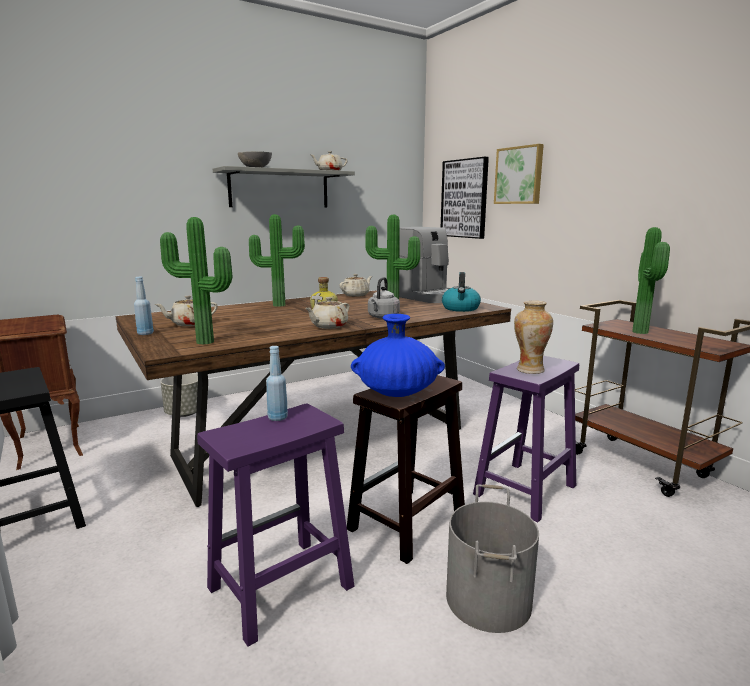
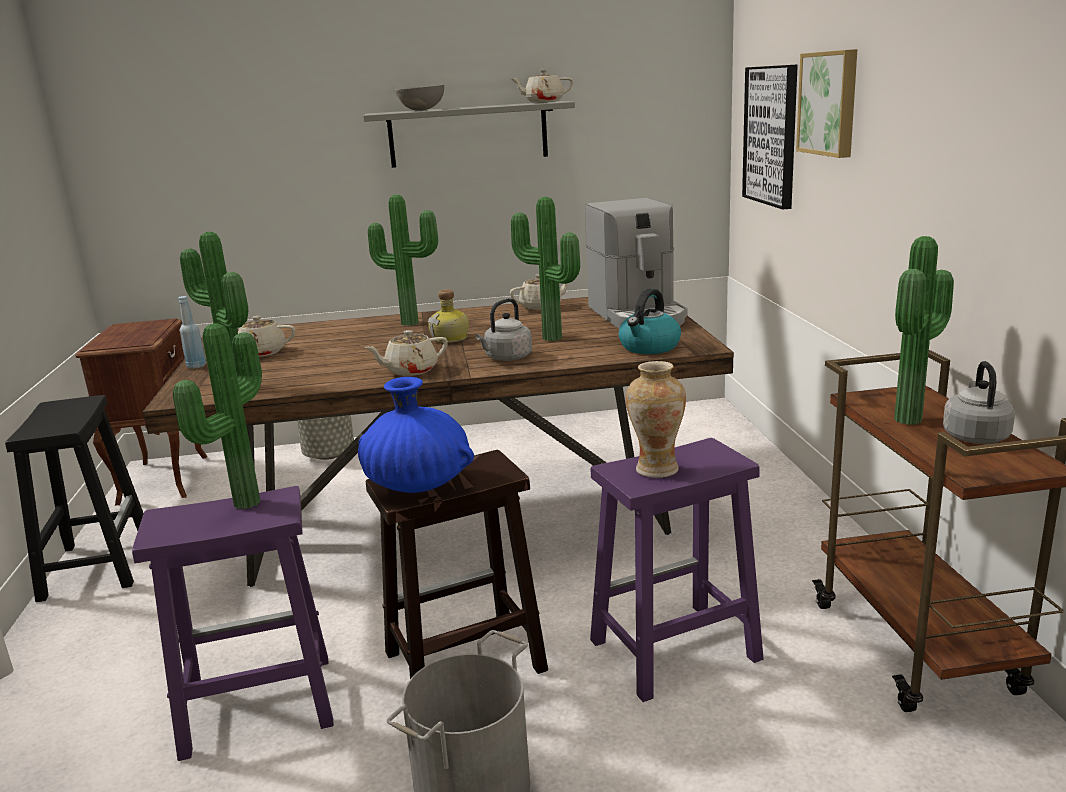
camera: 25 degrees right, 5 degrees up
(277, 418) = (242, 502): blue bottle -> potted plant
(682, 335) = (974, 436): none -> grey kettle

